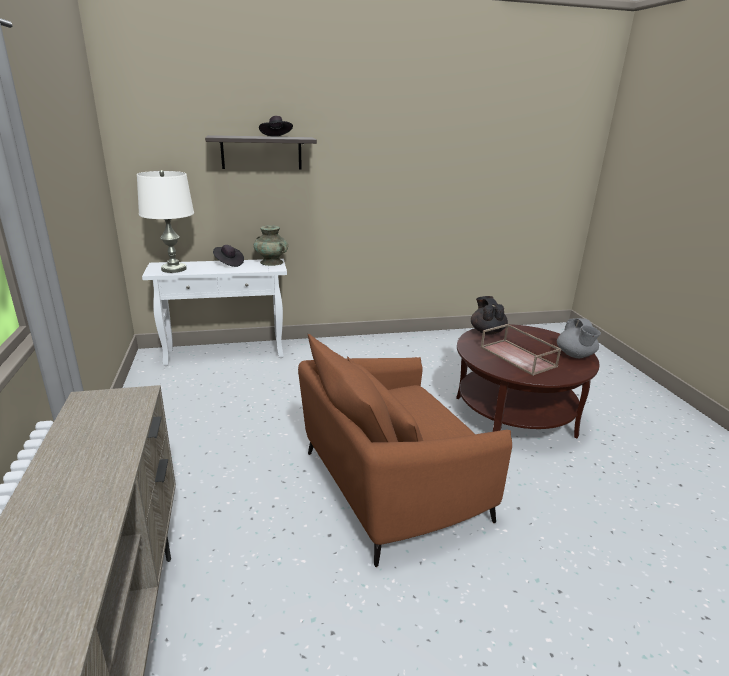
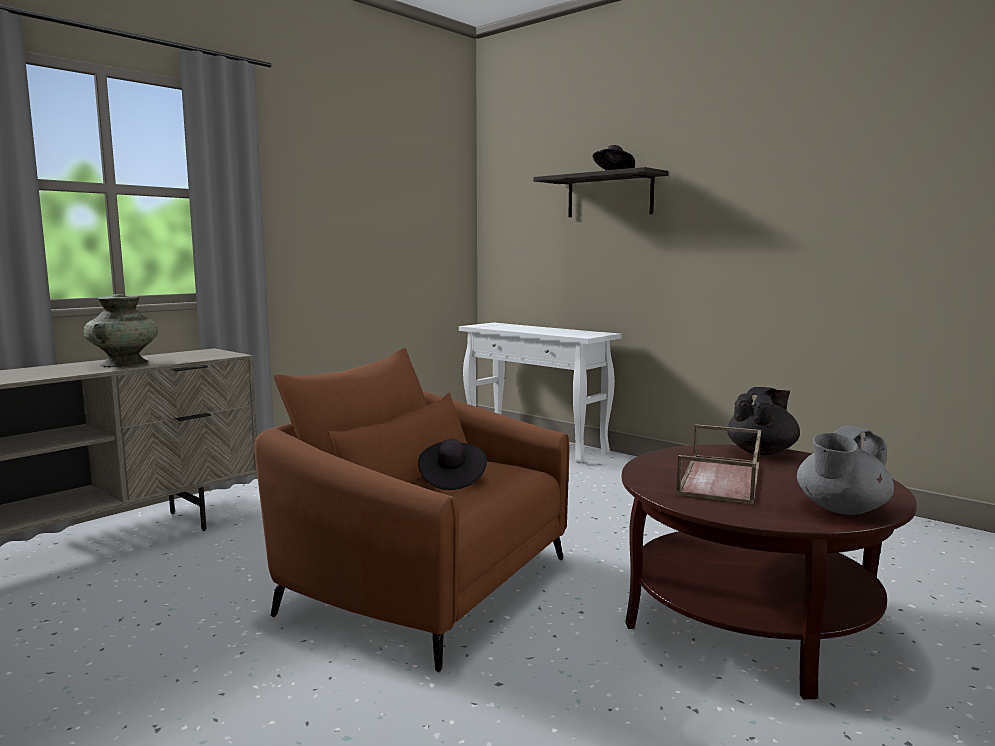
camera: 55 degrees right, 15 degrees down
(173, 269) = (495, 326): white table lamp -> none
(228, 263) = (554, 329): black hat -> black hat (451, 480)
(271, 262) = (597, 333): turquoise vase -> turquoise vase (124, 364)

